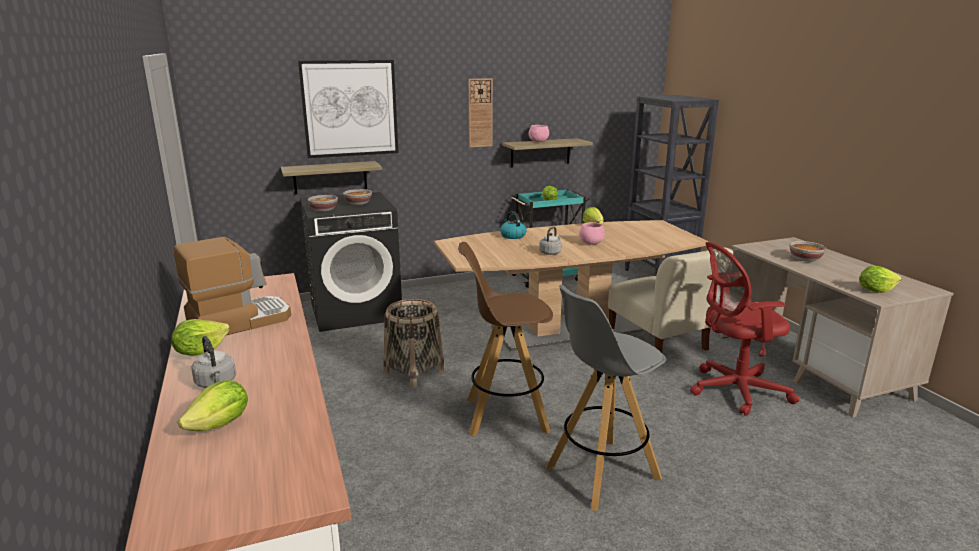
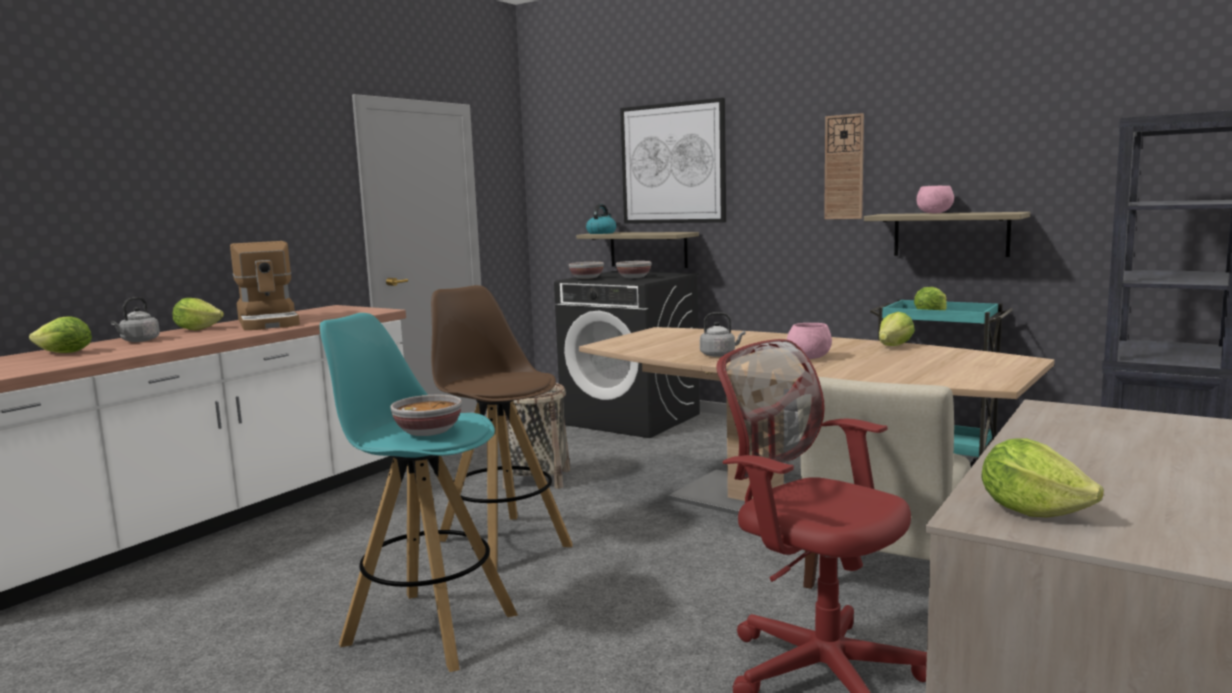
camera: 55 degrees right, 10 degrees down
(239, 321) = (270, 322): coffee machine -> coffee machine turned 45 degrees clockwise
(512, 236) = (747, 336): kettle -> kettle (601, 233)
(601, 473) = (428, 628): grey stool -> turquoise stool
(805, 259) = (1096, 443): bowl -> bowl (429, 431)

